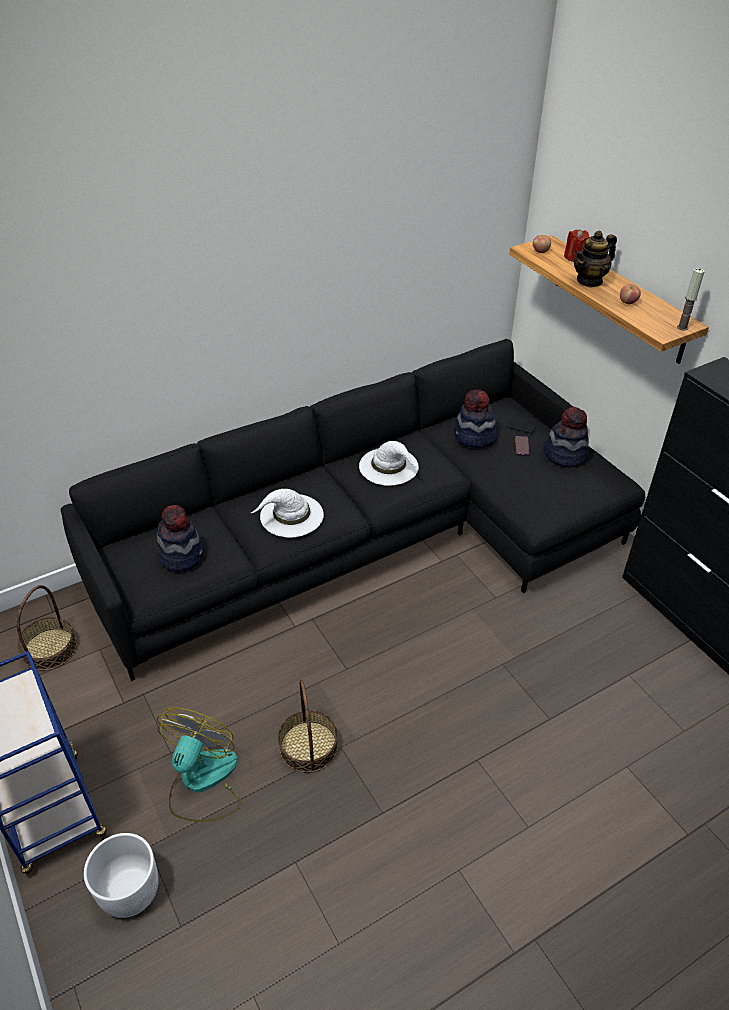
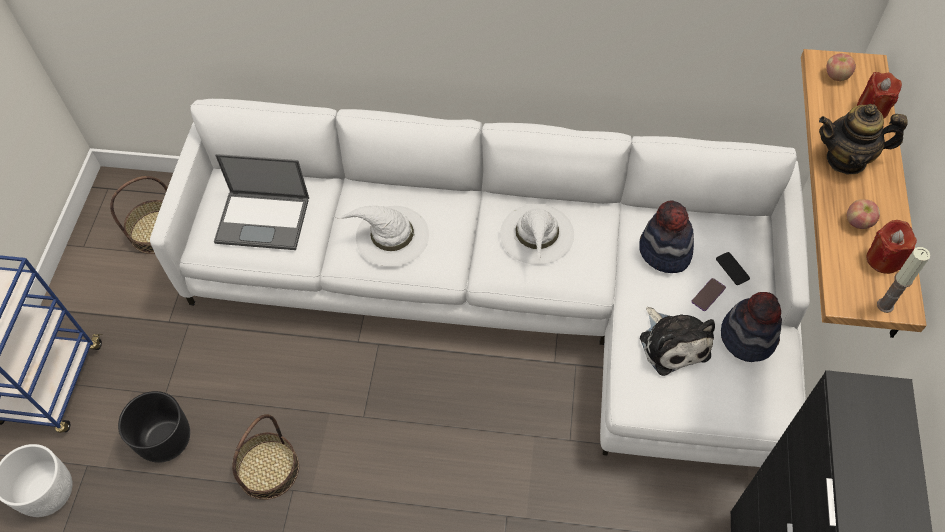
camera: 40 degrees right, 15 degrees up
(182, 555) = (264, 220): hat -> laptop
(202, 782) = (165, 439): fan -> black planter
(375, 539) = (511, 294): black sofa -> white sofa
(528, 480) = (673, 343): none -> plush toy
(658, 311) = (883, 259): none -> red candle

